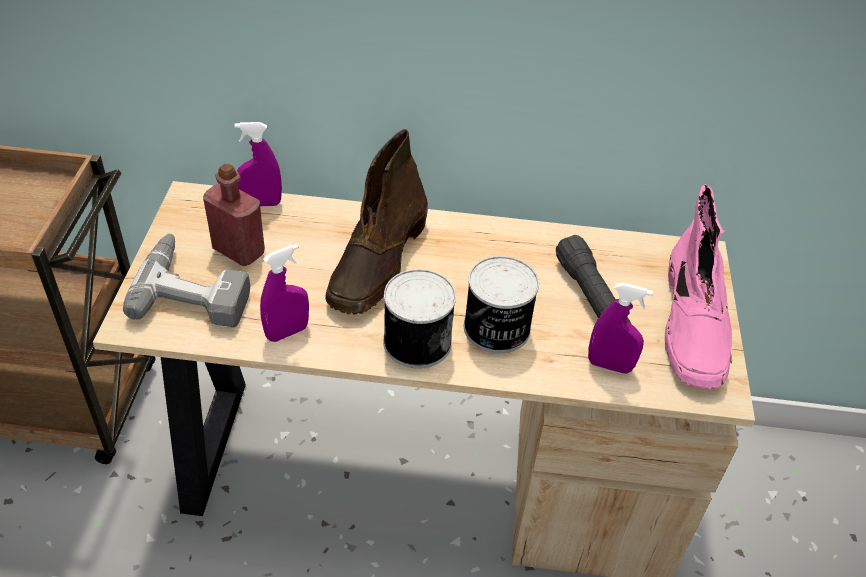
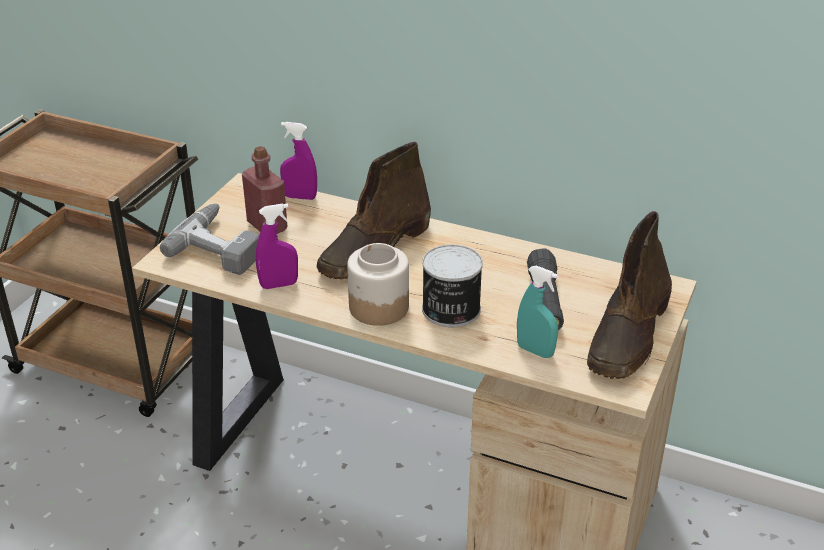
camera: 20 degrees right, 10 degrees down
(415, 341) = (378, 307): can -> jar
(609, 365) = (535, 351): purple spray bottle -> turquoise spray bottle
(693, 326) = (628, 336): pink boot -> brown boot

